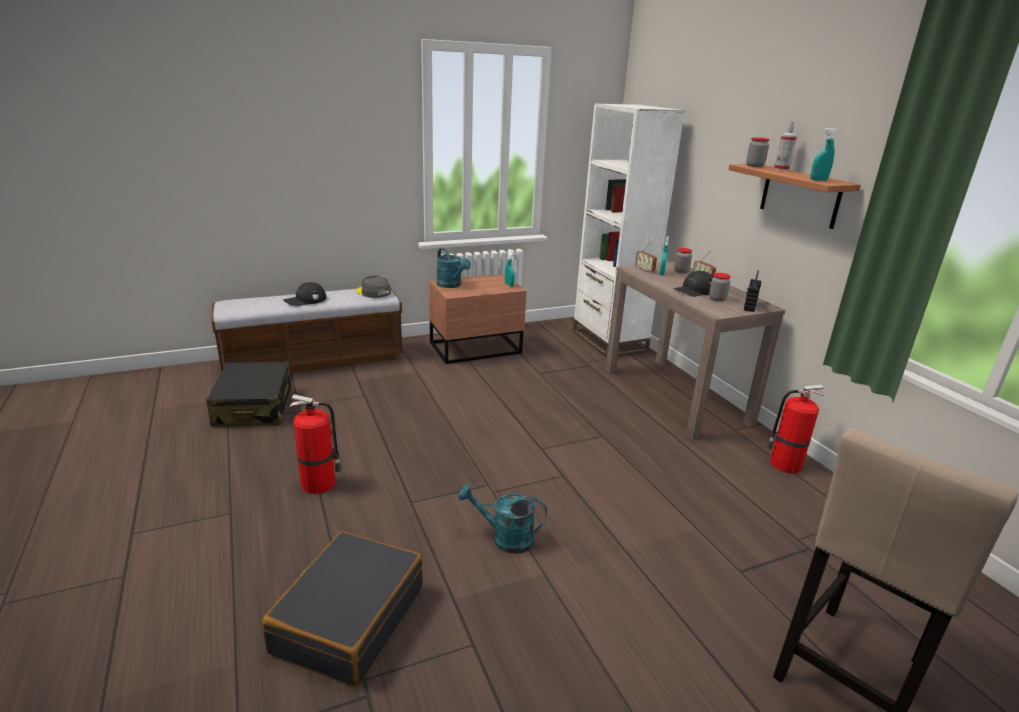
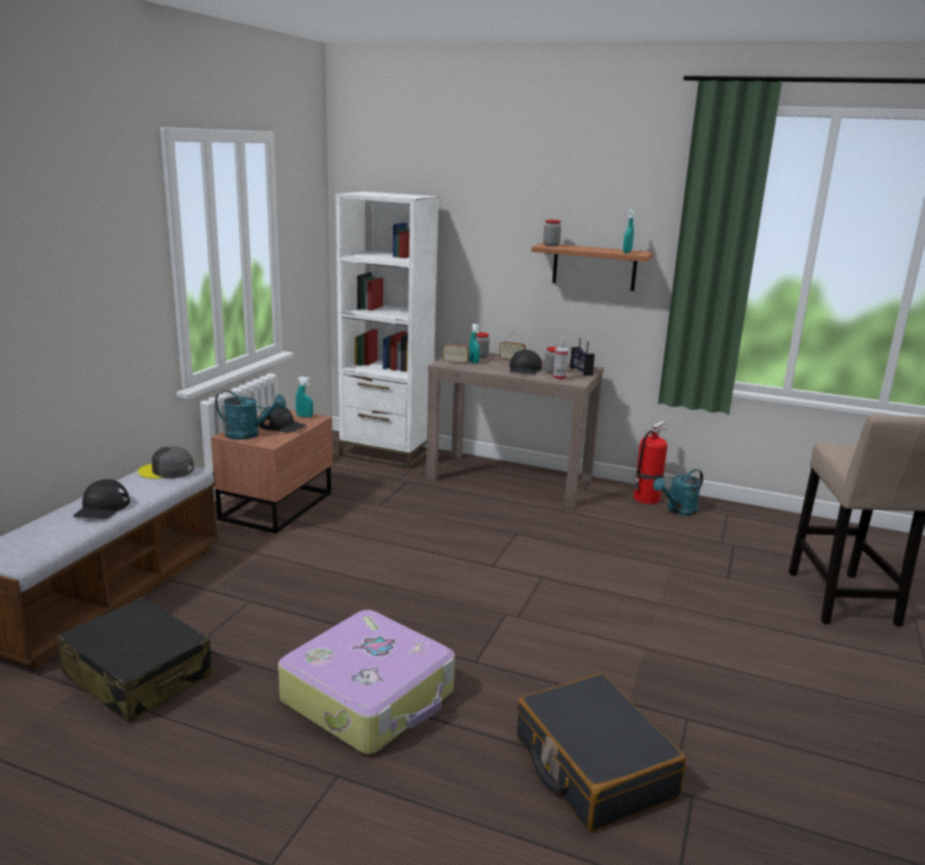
camera: 45 degrees left, 5 degrees down
(320, 483) = (370, 697): fire extinguisher -> suitcase
(482, 286) = (282, 426): none -> black cap
(504, 538) = (584, 642): turquoise watering can -> turquoise watering can (678, 510)
(781, 170) = (576, 246): spray bottle -> spray bottle (559, 379)

